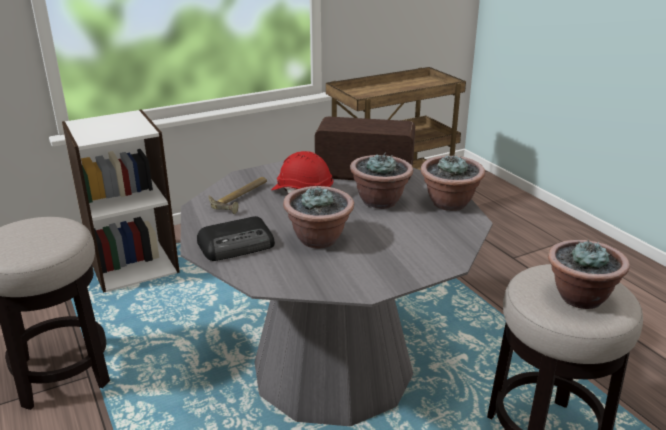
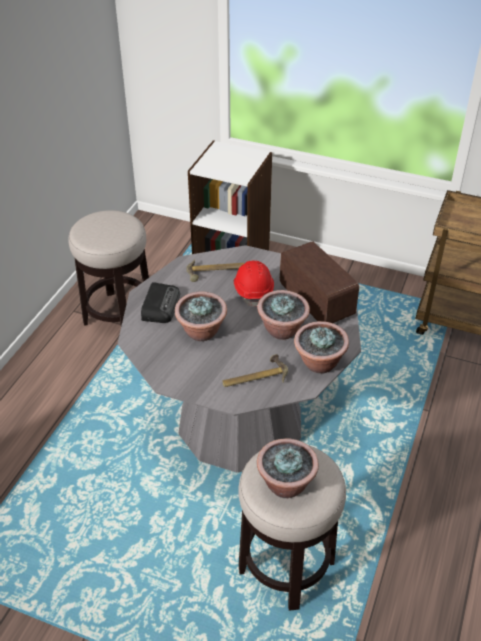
camera: 50 degrees right, 15 degrees up
(238, 245) = (160, 305): radio -> radio turned 105 degrees counterclockwise
(426, 239) = (254, 377): none -> hammer

